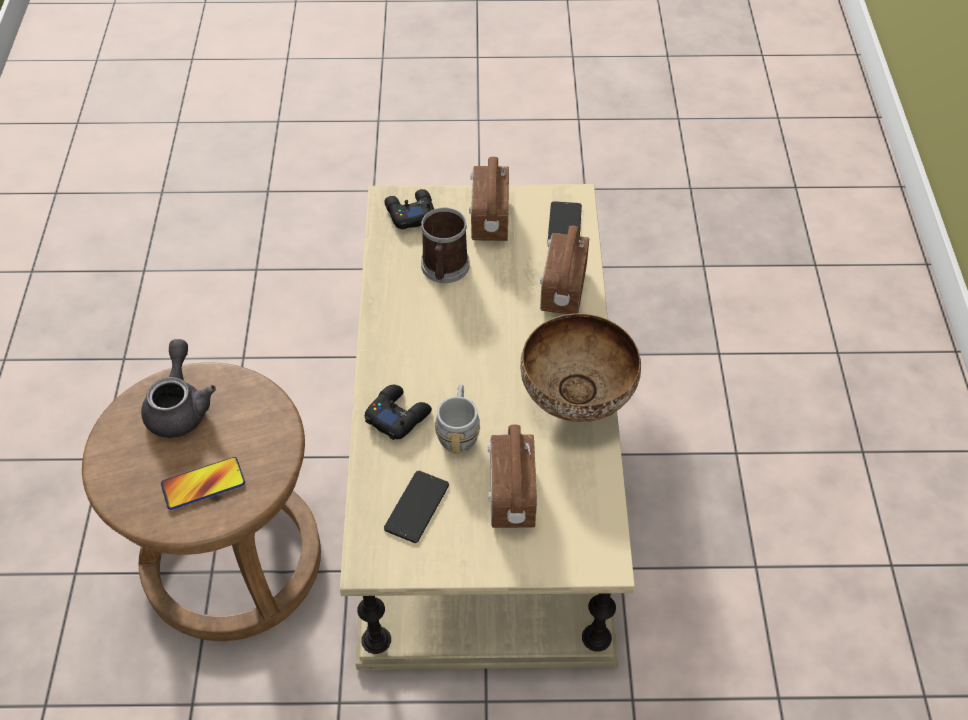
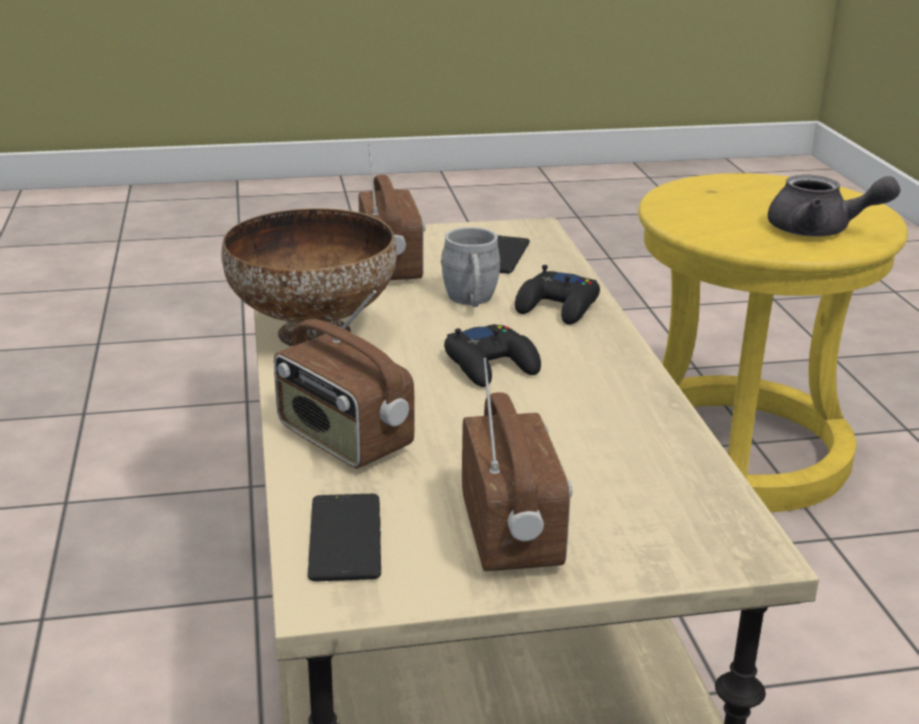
camera: 170 degrees right, 25 degrees down
(180, 406) = (820, 231): grey teapot -> grey teapot turned 60 degrees counterclockwise
(203, 484) = (732, 195): phone -> none
(232, 560) = (738, 452): brown stool -> yellow stool
(410, 213) = (688, 530): black game controller -> black game controller (491, 365)
(444, 269) = (569, 450): mug -> none
(562, 290) = (343, 440): radio -> radio turned 135 degrees clockwise

